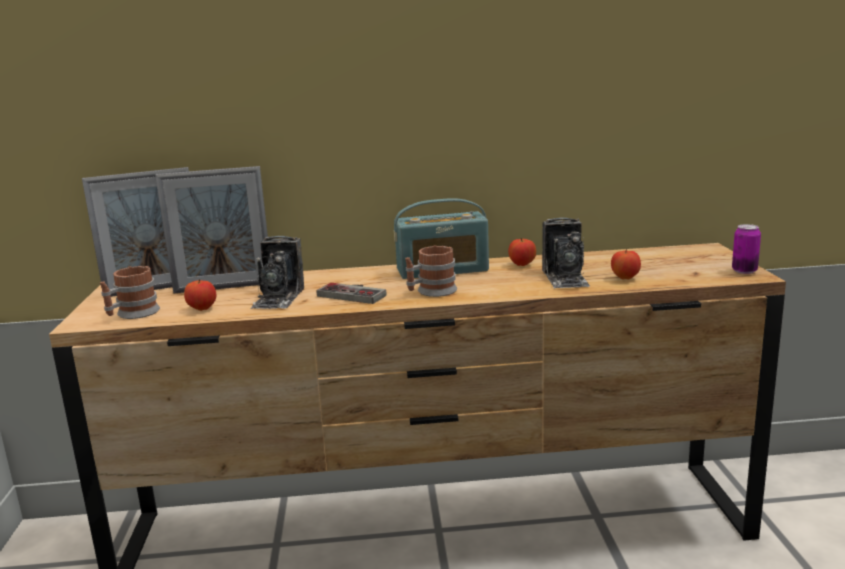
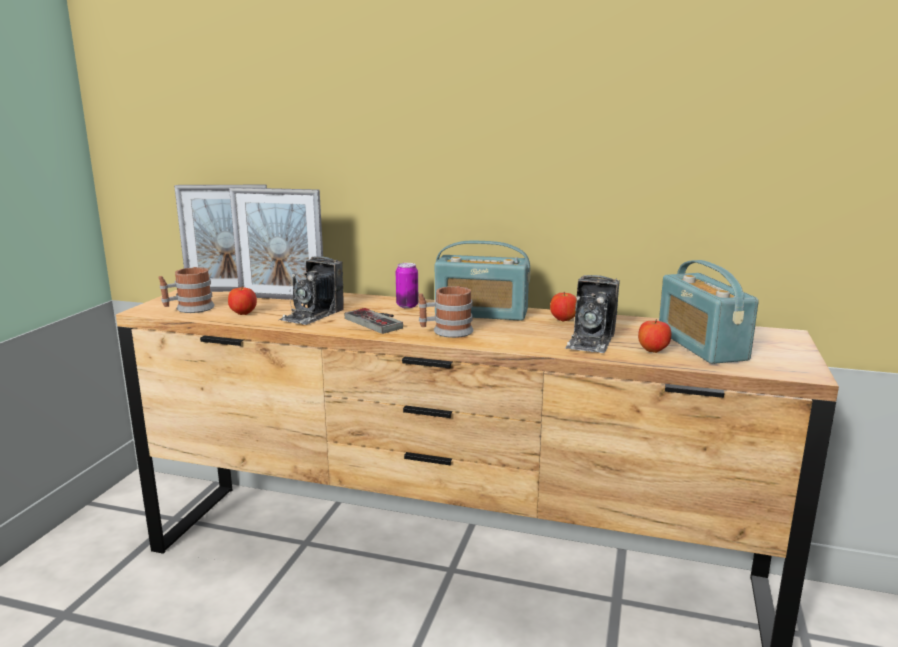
camera: 20 degrees right, 0 degrees up
(656, 267) = (701, 345): none -> radio
(744, 271) = (799, 366): can -> can (407, 305)

